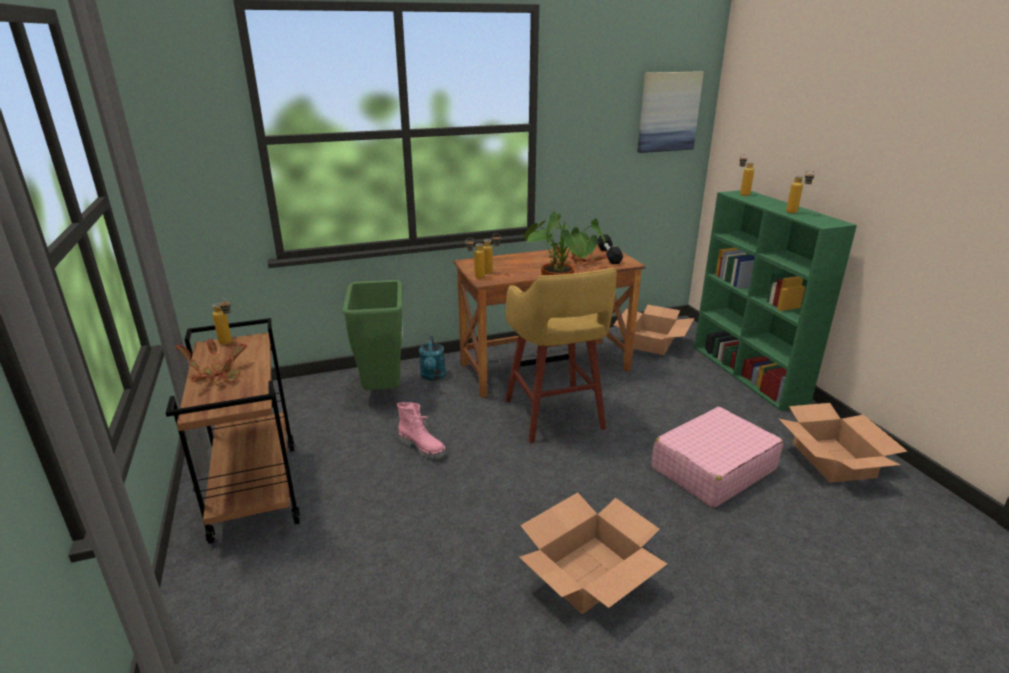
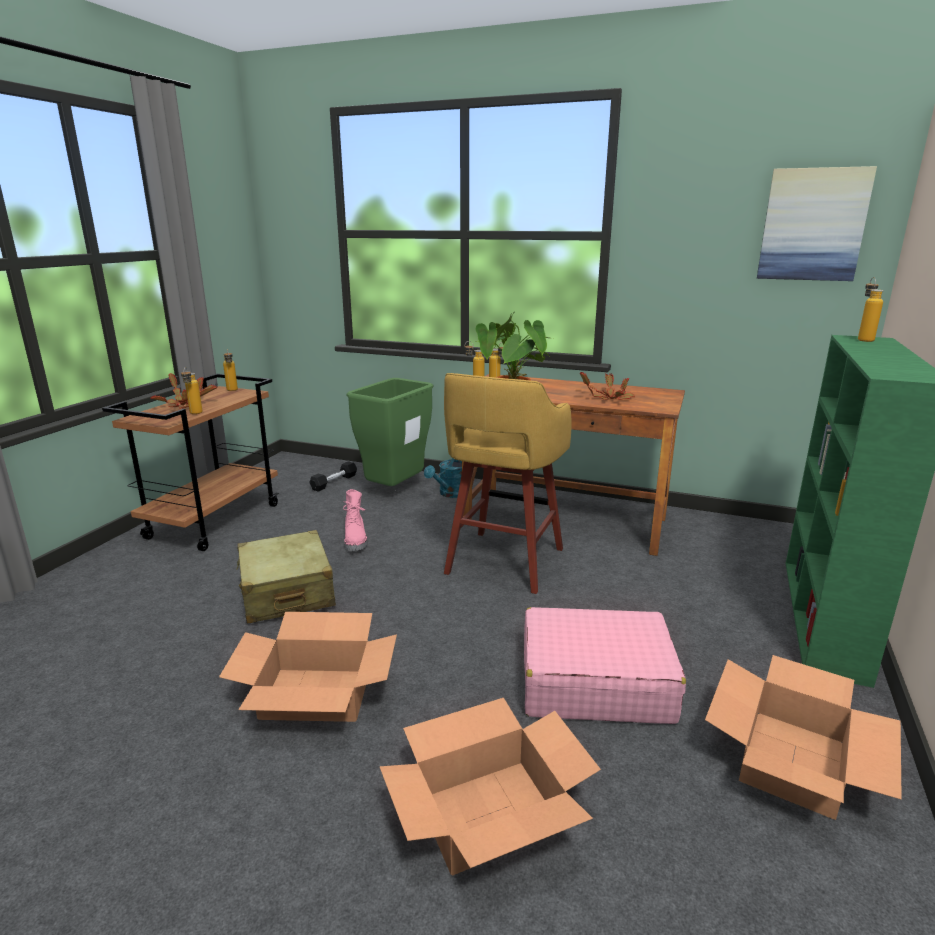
camera: 40 degrees right, 5 degrees down
(441, 517) = (286, 592): none -> beige suitcase
(608, 255) = (655, 399): black dumbbell -> black dumbbell (334, 482)
(651, 342) = (733, 539): cardboard box -> cardboard box (488, 813)
(796, 213) = (886, 362): bottle -> bottle (194, 414)

